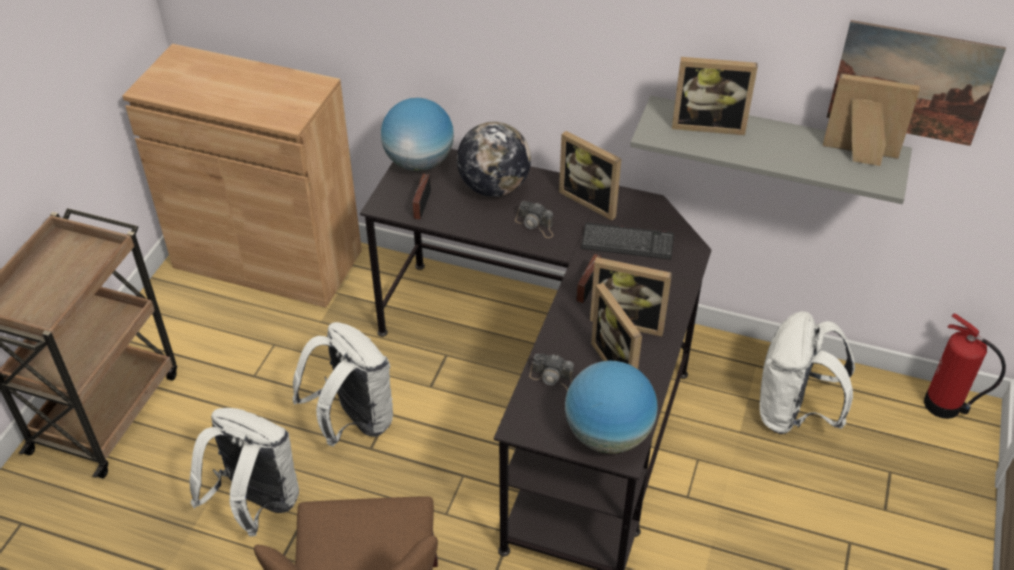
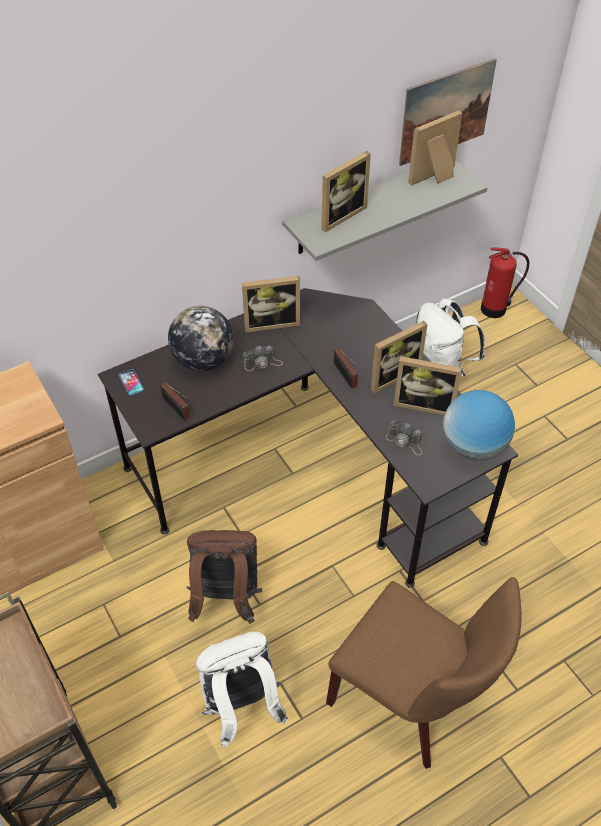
camera: 50 degrees left, 5 degrees up
(353, 421) = (226, 599): white backpack -> brown backpack
(419, 162) = (131, 382): globe -> phone
(554, 378) = (405, 442): camera -> camera turned 60 degrees clockwise
(627, 243) = (327, 331): keyboard -> none

